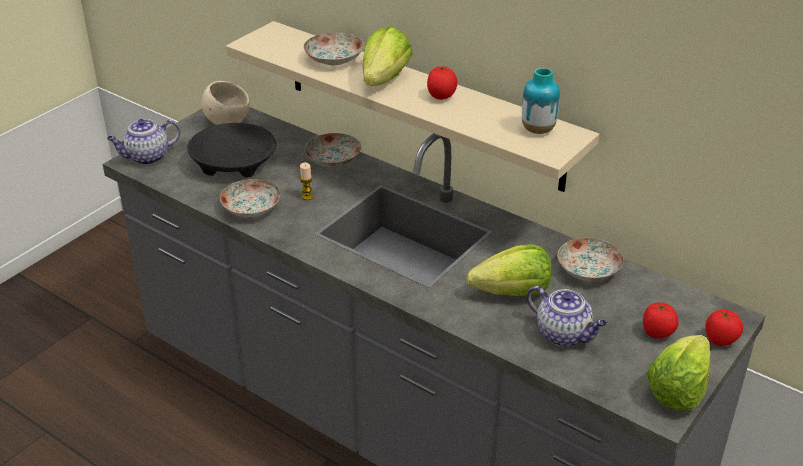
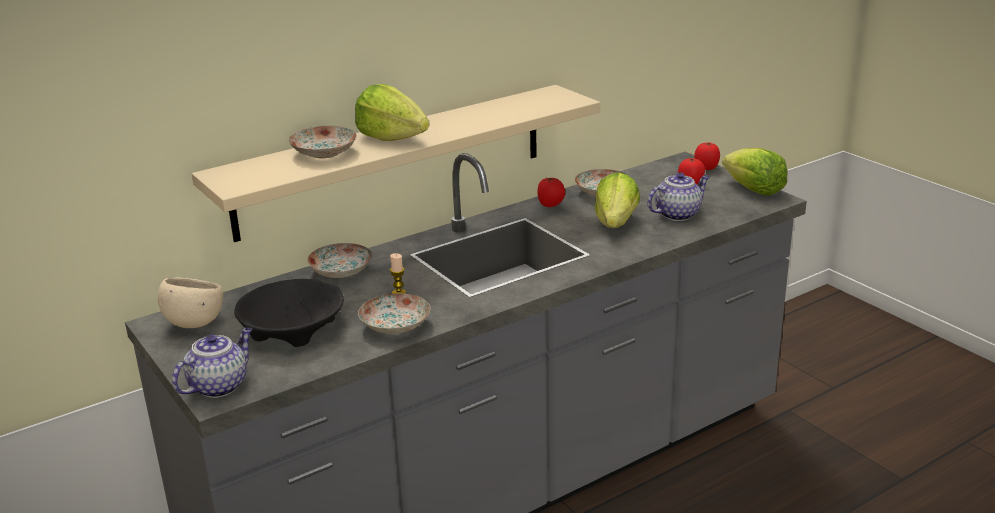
camera: 70 degrees left, 10 degrees down
(147, 157) = (219, 385): teapot -> teapot turned 135 degrees counterclockwise
(441, 97) = (449, 122): tomato -> tomato (551, 205)
(538, 130) = (536, 99): vase -> none

